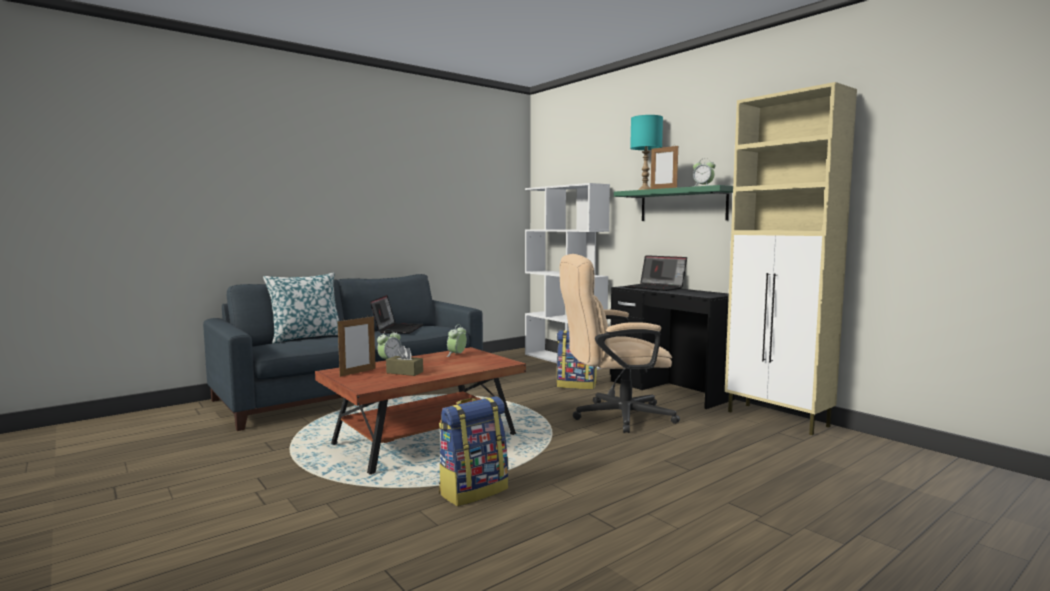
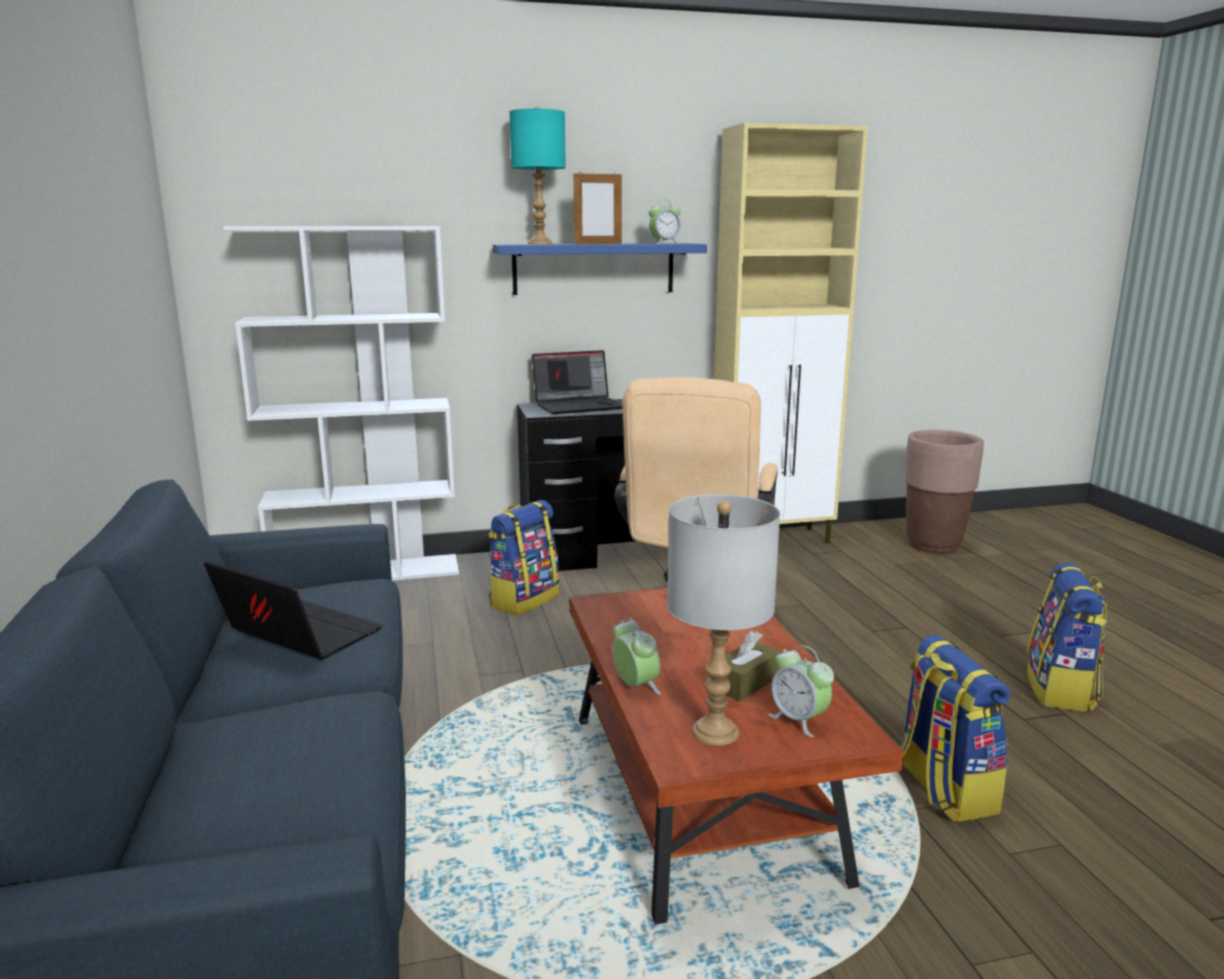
camera: 65 degrees left, 10 degrees up
(306, 337) = (156, 779): pillow -> none
(358, 372) = (714, 732): picture frame -> grey table lamp
(457, 355) = (631, 618): alarm clock -> alarm clock (799, 720)
(656, 527) = (1061, 690): none -> backpack
(682, 205) = (594, 268): green shelf -> blue shelf
(897, 470) = (933, 545): none -> brown planter

